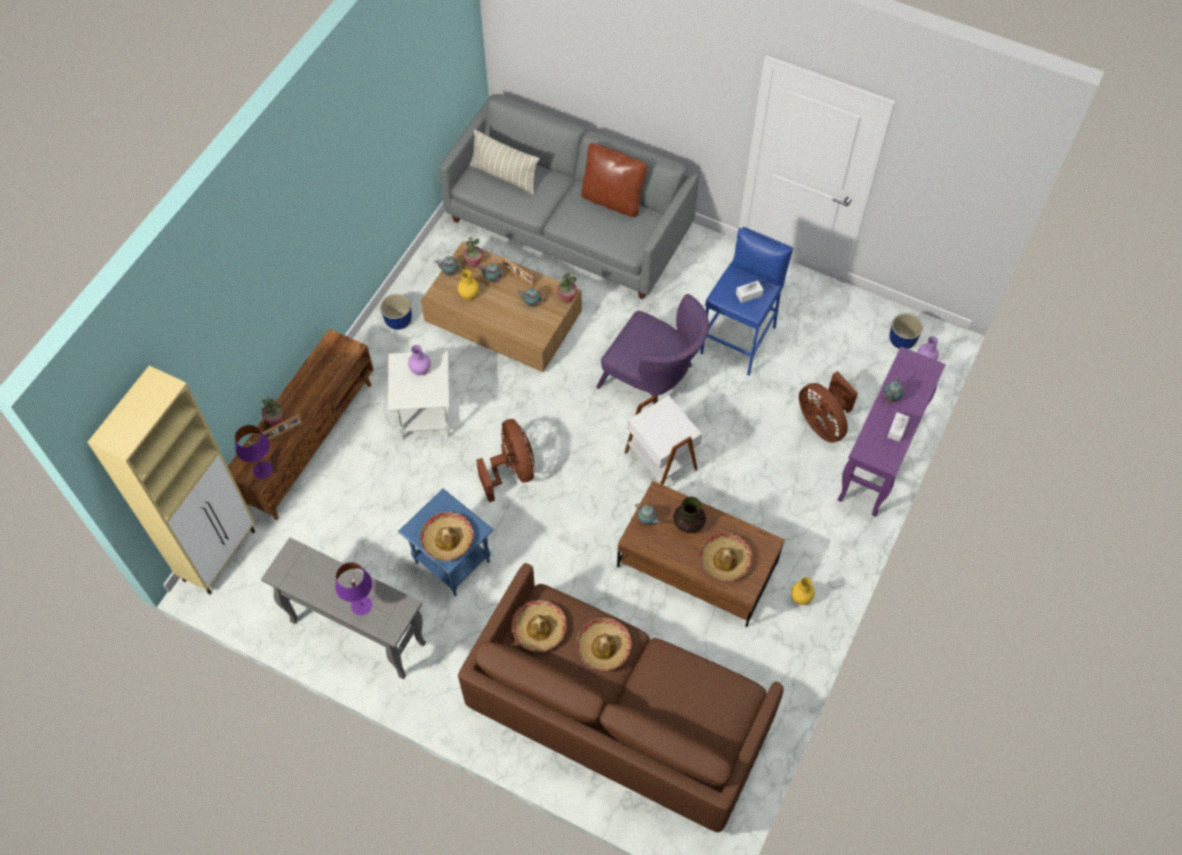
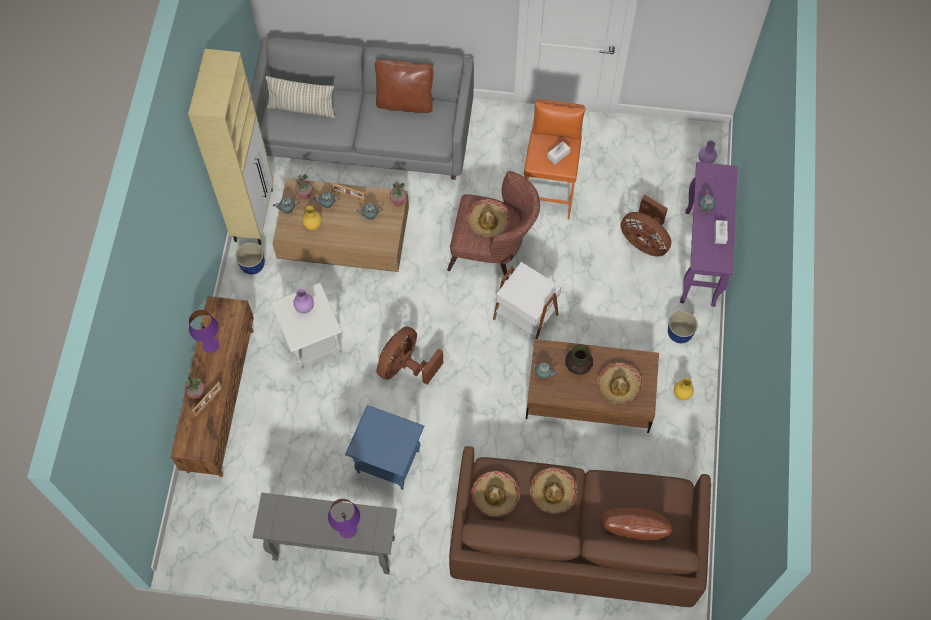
camera: 20 degrees left, 5 degrees up
(220, 555) = (186, 524): beige cabinet -> beige cabinet (254, 214)
(263, 470) = (205, 440): purple table lamp -> purple table lamp (211, 344)
(447, 539) = (390, 447): hat -> hat (487, 221)
(512, 471) = (405, 366): brown fan -> brown fan turned 105 degrees counterclockwise
(653, 381) = (493, 249): purple armchair -> brown armchair
(673, 720) = (631, 532): none -> brown pillow
(739, 340) = (549, 190): blue stool -> orange stool
(901, 342) = (681, 150): planter -> planter (679, 334)

